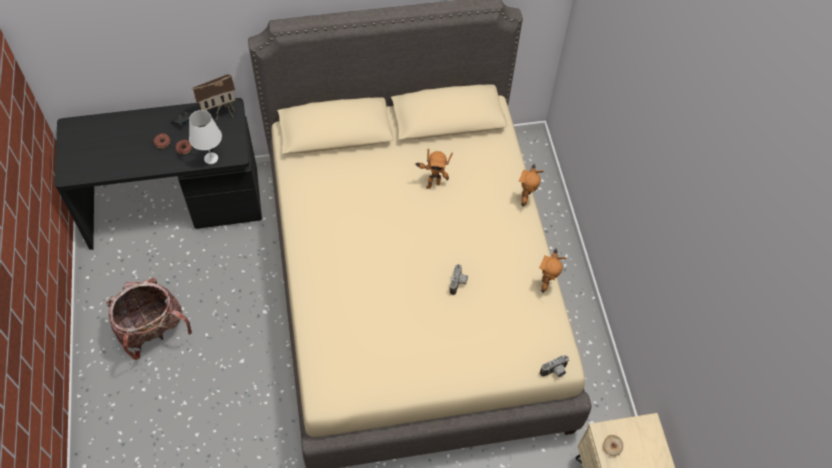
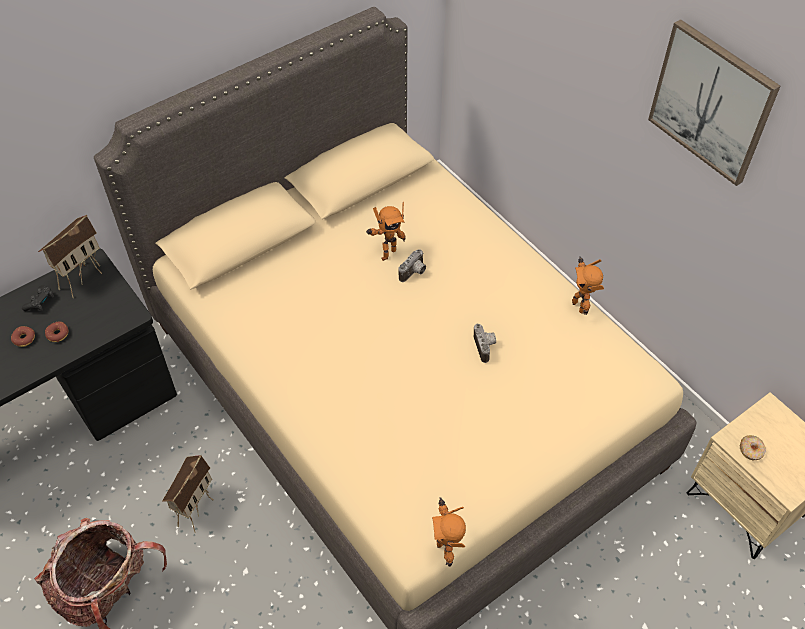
camera: 25 degrees left, 5 degrees down
(211, 158) = (100, 331): white table lamp -> none
(232, 303) = (194, 508): none -> toy house
(526, 199) = (500, 227): toy robot -> toy robot (446, 548)
(555, 372) = (651, 394): camera -> camera (414, 273)
(672, 179) = (712, 102): none -> picture

